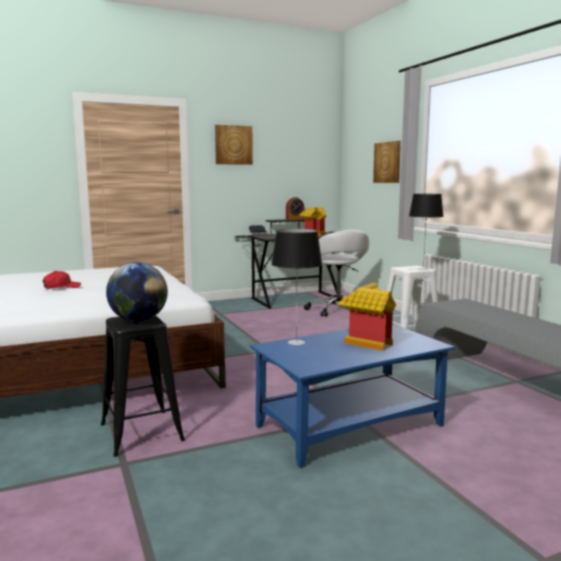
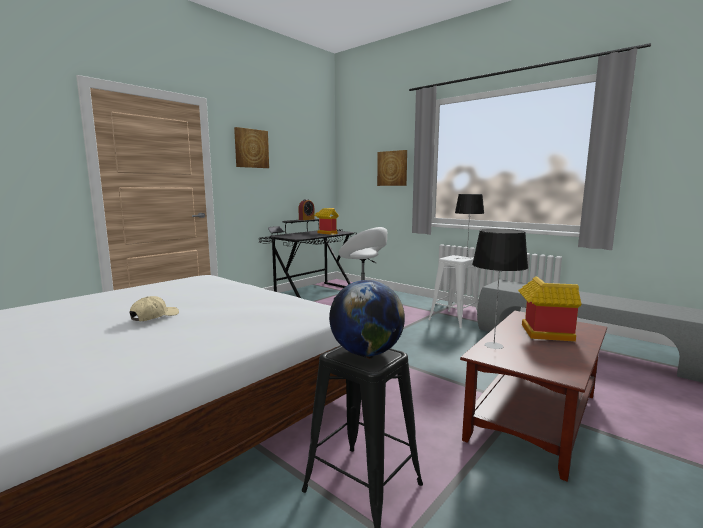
camera: 25 degrees left, 0 degrees up
(61, 287) = (154, 316): red cap -> beige cap
(348, 426) = (534, 417): blue coffee table -> brown coffee table

